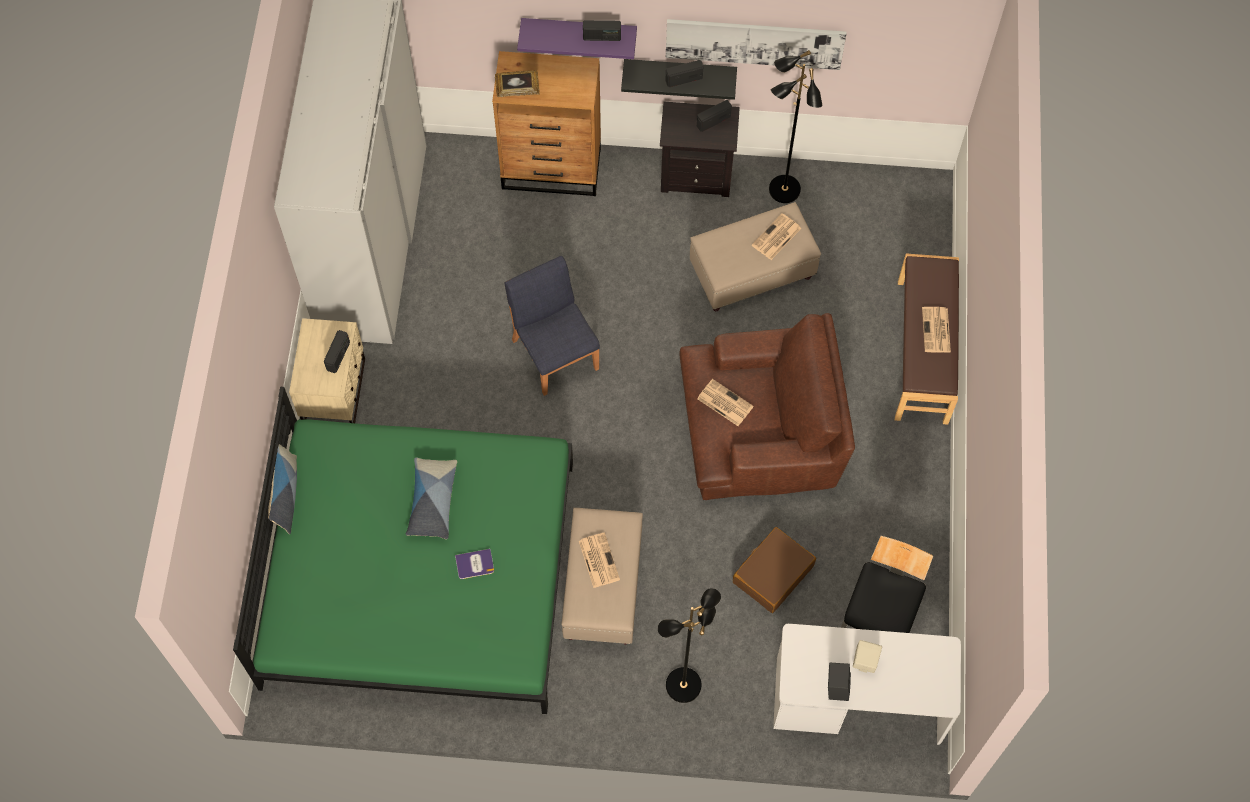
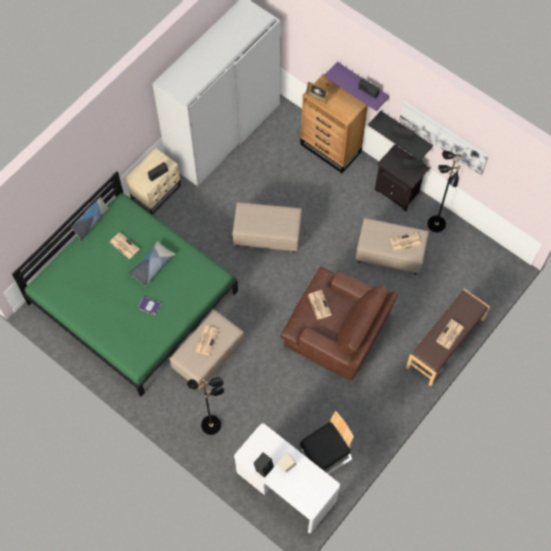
camera: 35 degrees right, 0 degrees up
(365, 497) = (124, 245): none -> newspaper
(555, 353) = (267, 235): blue chair -> beige ottoman
(772, 574) = (291, 401): brown suitcase -> none

